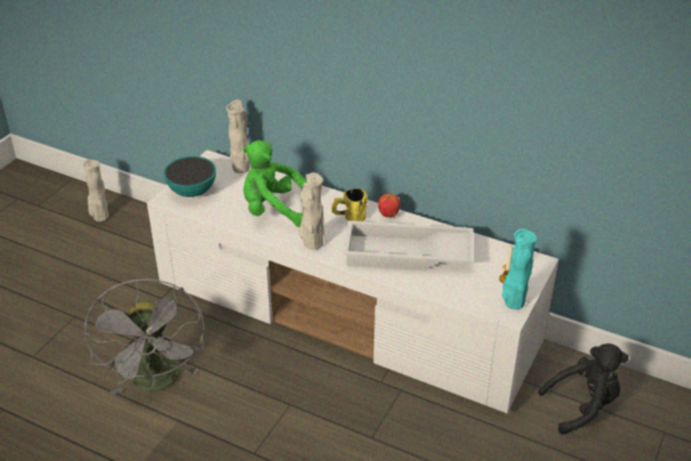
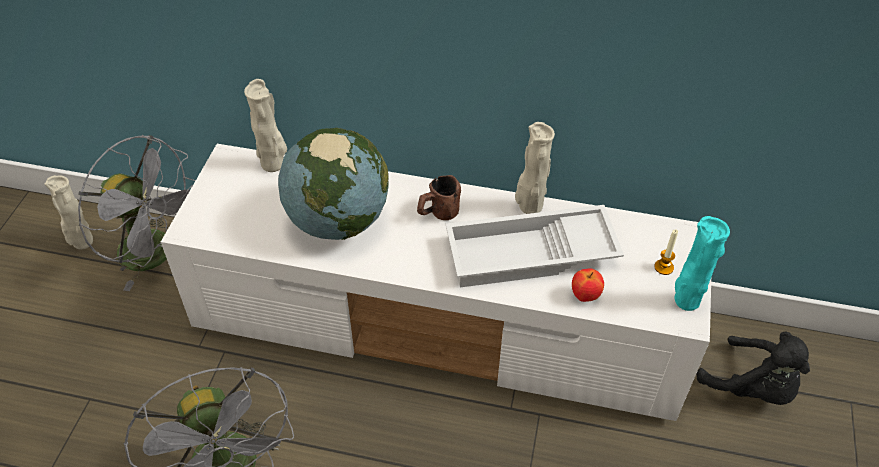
camera: 15 degrees left, 10 degrees up
(150, 234) = (157, 254): none -> grey fan
(192, 191) = (218, 212): bowl -> none
(274, 210) = (338, 220): green plush toy -> globe
(312, 244) = (404, 263): beige vase -> beige vase (529, 207)
(348, 218) = (437, 214): yellow mug -> brown mug
(388, 215) = (486, 200): apple -> apple (585, 296)
(583, 406) = (752, 388): black plush toy -> black plush toy turned 75 degrees clockwise

